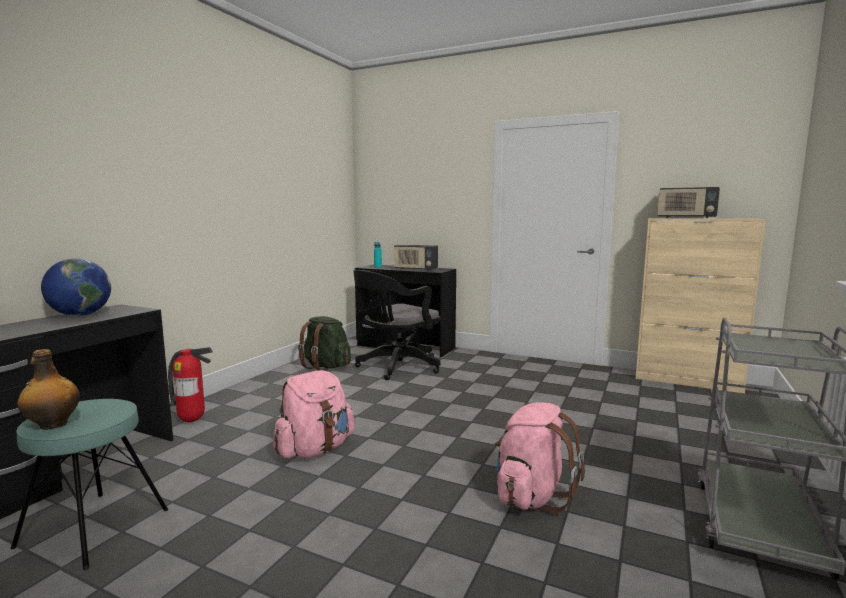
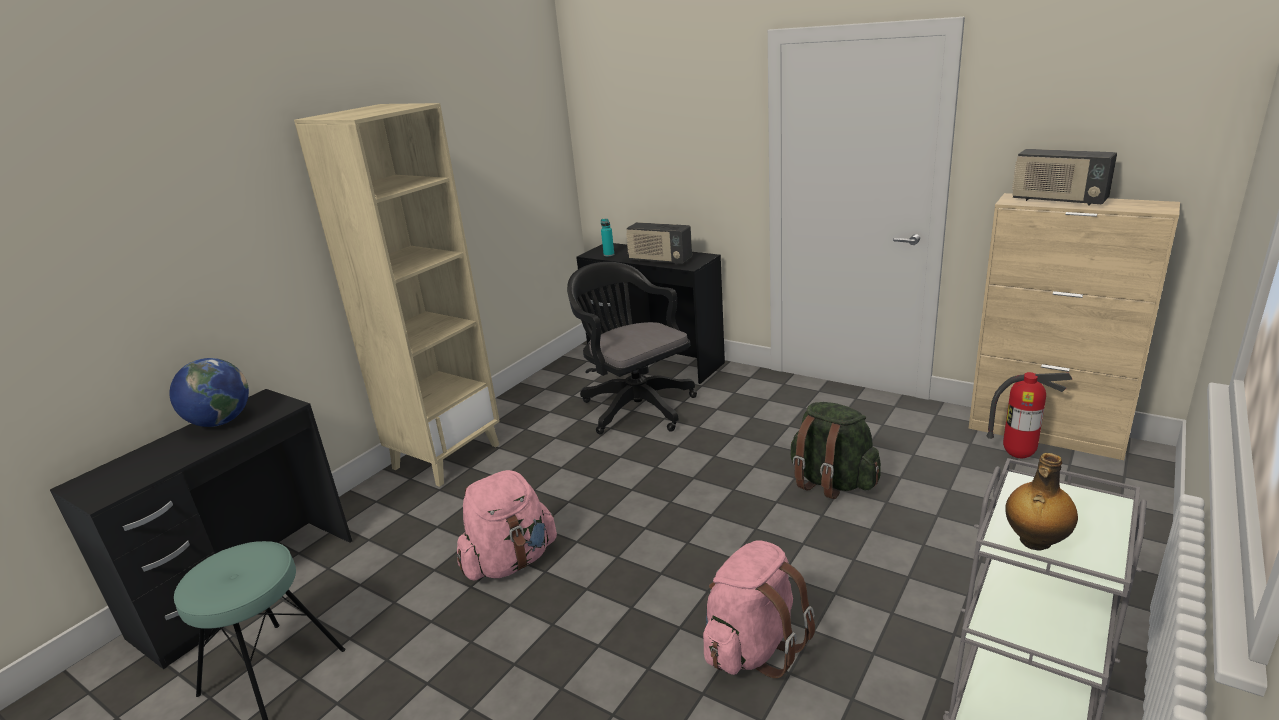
camera: 10 degrees right, 15 degrees up
(52, 425) = (207, 593): bottle -> bottle (1034, 542)
(192, 420) = (374, 507): fire extinguisher -> fire extinguisher (1018, 455)
(252, 392) = (446, 456): none -> beige bookcase
(326, 367) = (542, 405): green backpack -> green backpack (831, 482)
(396, 367) = (634, 406): black office chair -> black office chair turned 90 degrees clockwise

